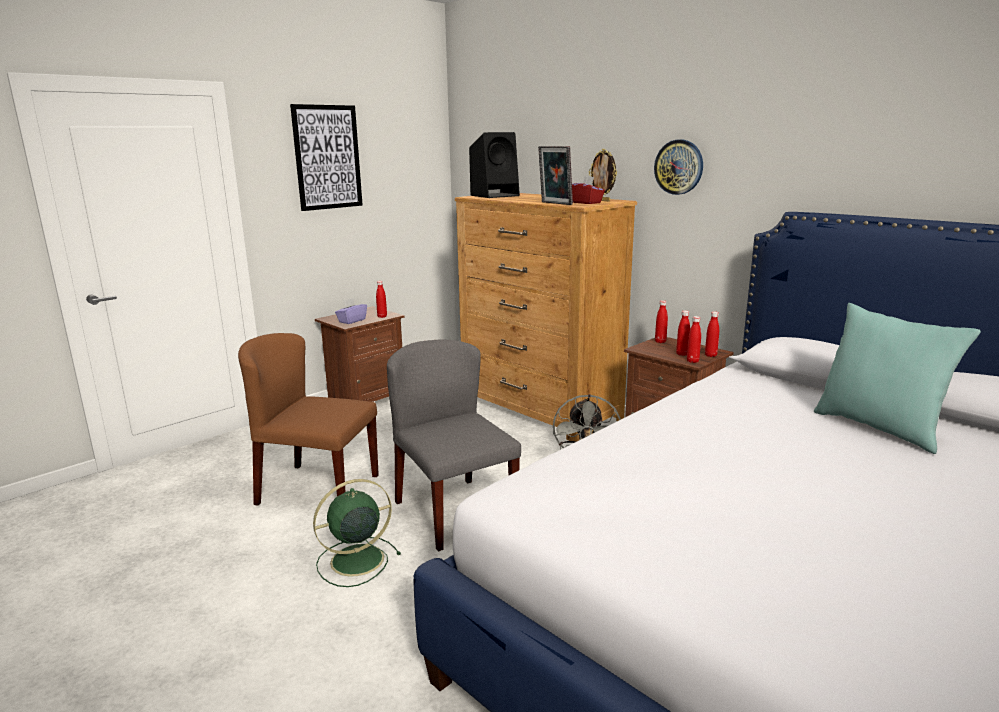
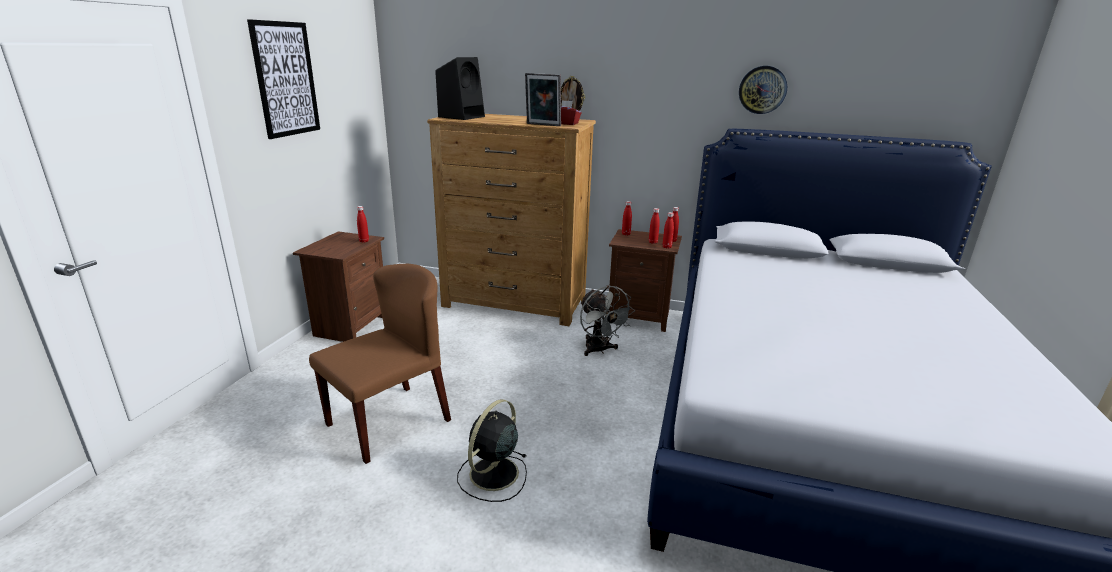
camera: 30 degrees left, 5 degrees up
(317, 489) = (389, 421): brown chair -> brown chair turned 150 degrees clockwise
(352, 321) = (338, 249): purple tissue box -> none
(355, 561) = (492, 475): green fan -> black fan
(453, 512) = (532, 407): grey chair -> none
(679, 167) = (632, 92): wall clock -> wall clock (762, 90)
(879, 428) = (842, 278): turquoise pillow -> none

